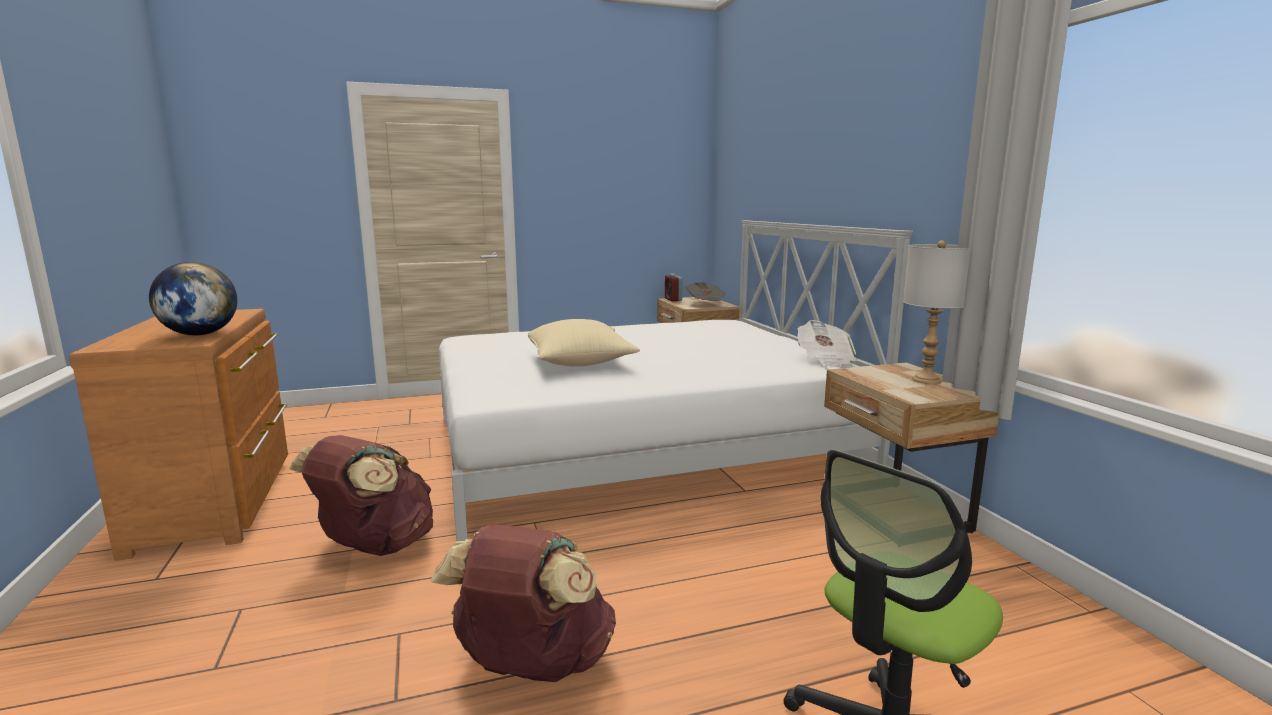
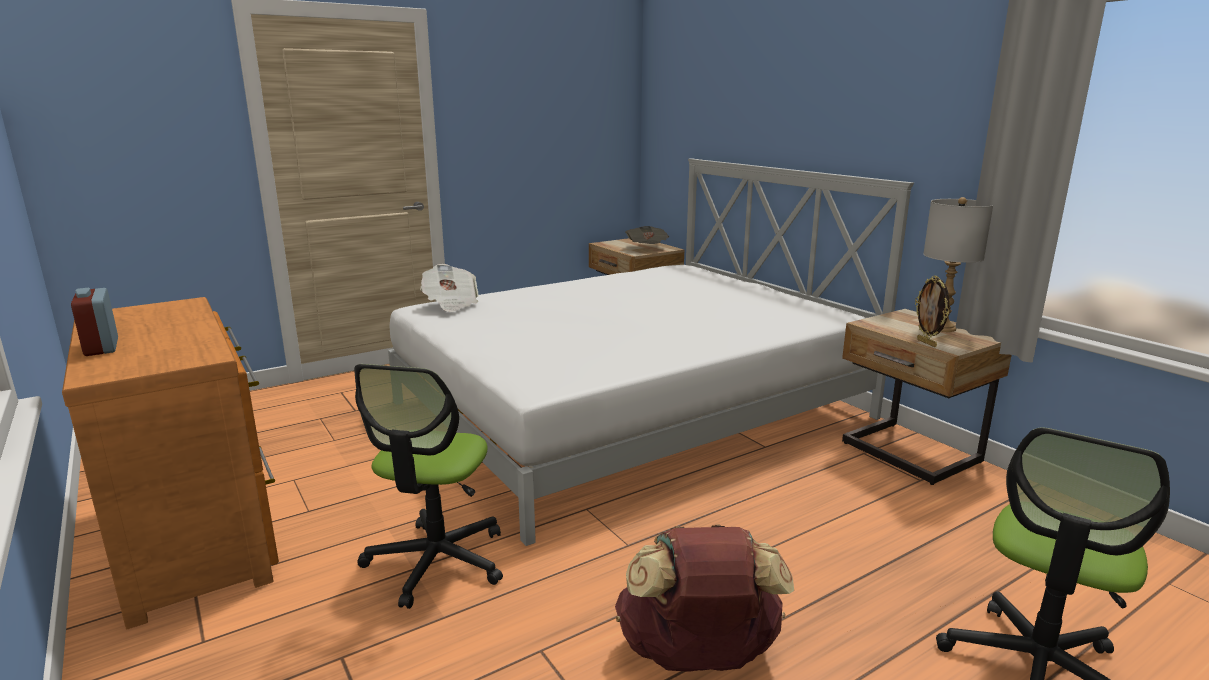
camera: 15 degrees left, 5 degrees up
(200, 334) = (193, 344): globe -> none
(375, 547) = (436, 562): brown backpack -> office chair
(581, 364) = (591, 333): beige pillow -> none
(673, 299) = (607, 244): alarm clock -> alarm clock (101, 347)
(825, 360) = (821, 309): newspaper -> newspaper (451, 303)
(893, 391) = (927, 343): none -> picture frame

